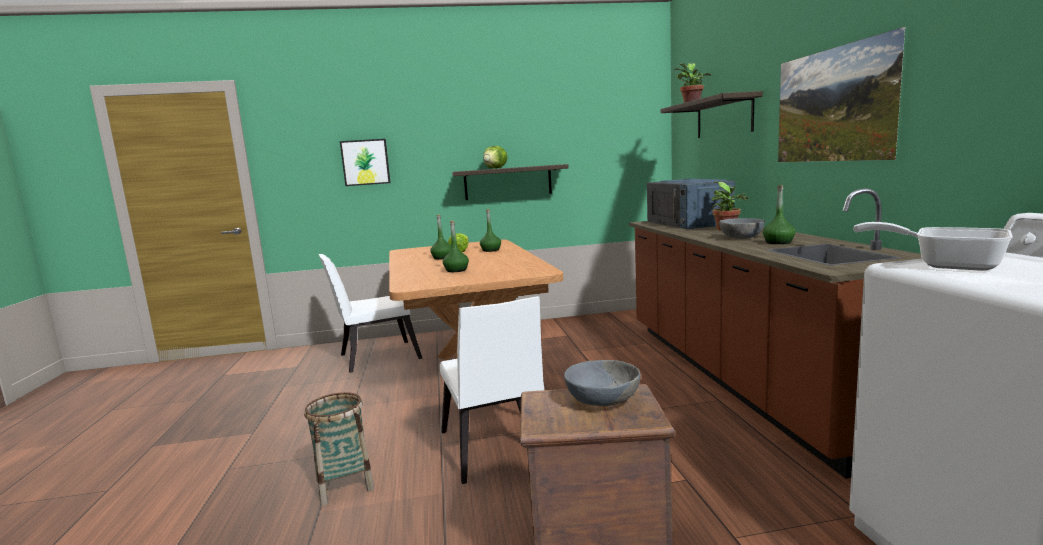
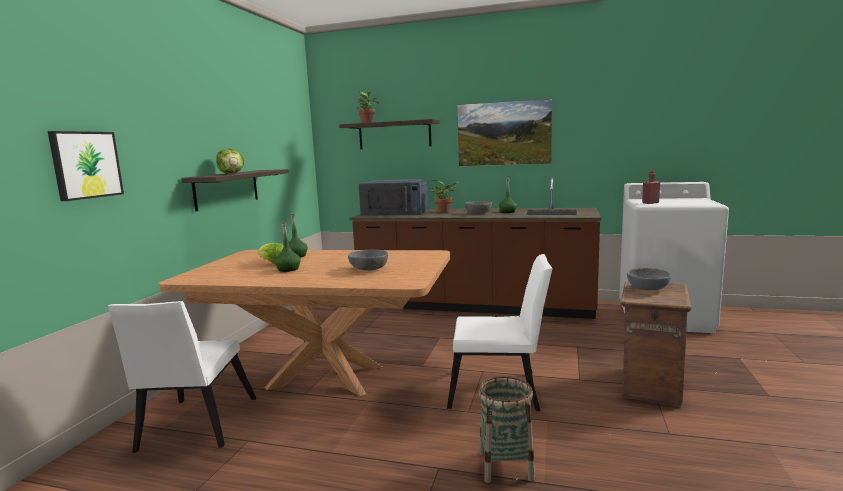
camera: 65 degrees left, 0 degrees up
(456, 270) = (369, 269): green bottle -> grey bowl
(944, 264) = (650, 203): frying pan -> red bottle

